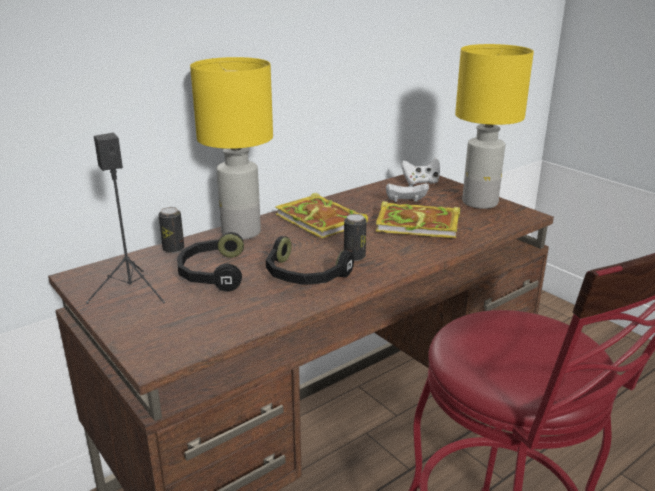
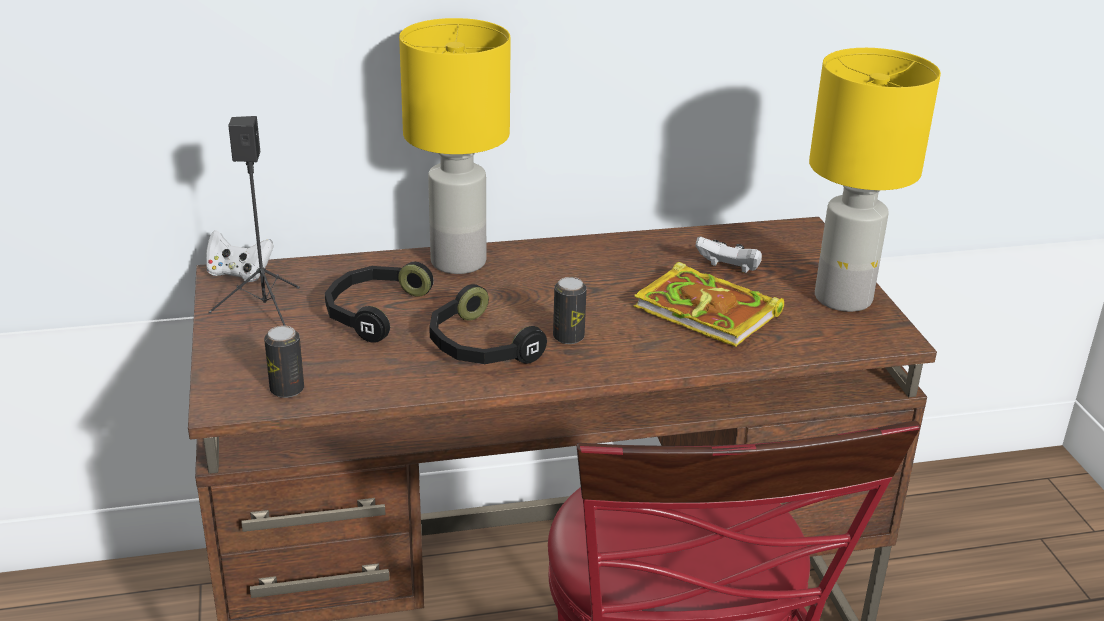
camera: 25 degrees right, 5 degrees up
(173, 249) = (357, 265): can -> can (287, 389)
(321, 221) = (579, 271): book -> none
(420, 182) = (789, 240): white game controller -> white game controller (239, 274)

